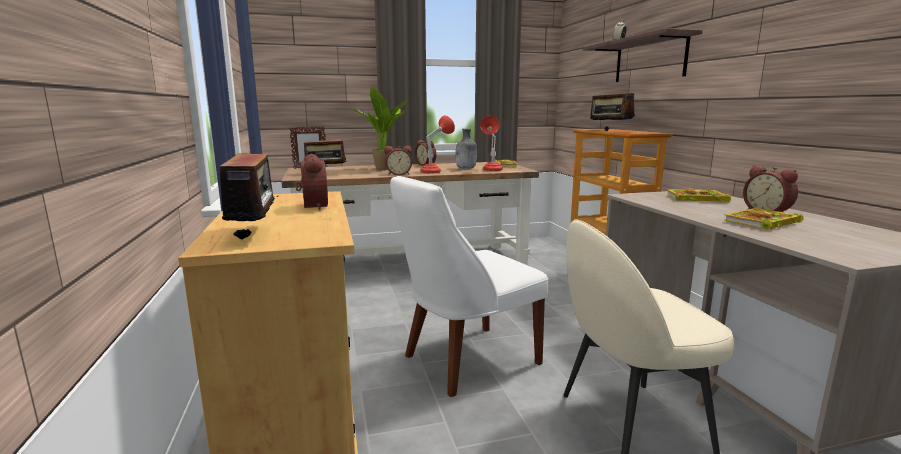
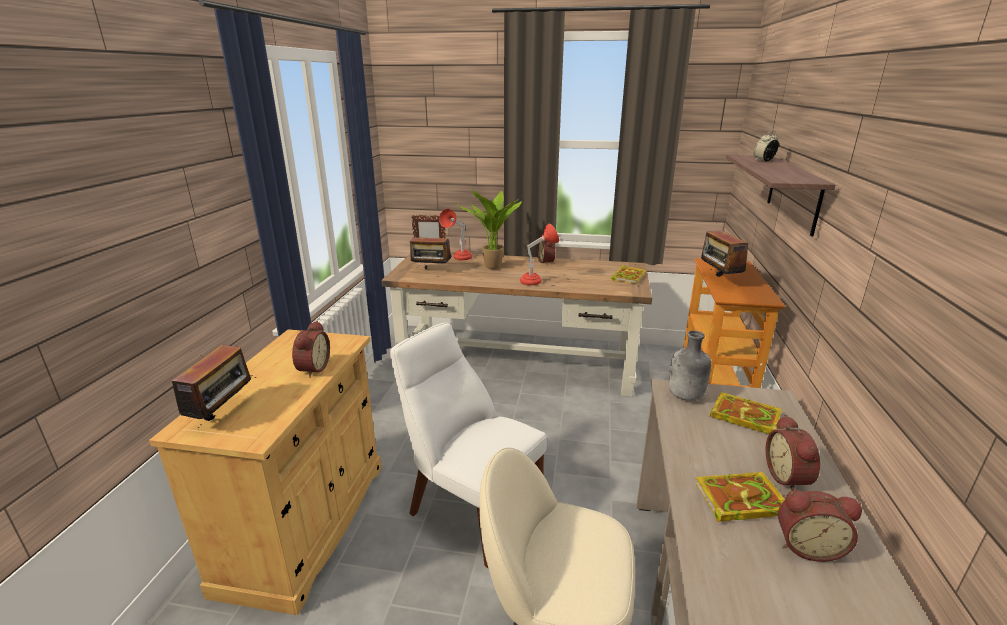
camera: 25 degrees right, 10 degrees up
(398, 174) = (494, 282): alarm clock -> alarm clock (807, 545)
(466, 169) = (576, 278): grey bottle -> grey bottle (685, 396)
(466, 361) = (471, 509): white chair -> white chair turned 45 degrees clockwise
(491, 170) = (598, 288): red table lamp -> red table lamp (458, 259)

